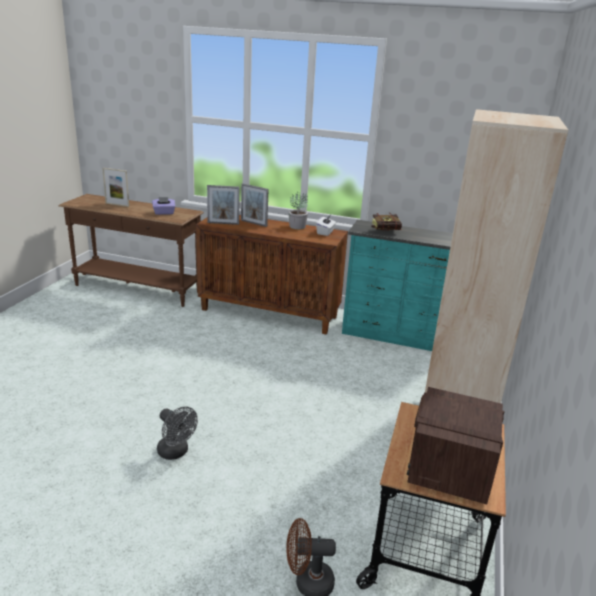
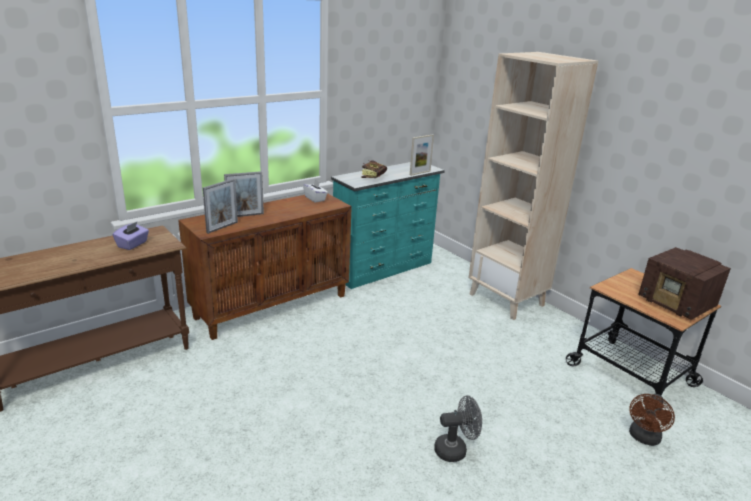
camera: 55 degrees left, 0 degrees up
(117, 204) = (46, 261): picture frame -> picture frame (420, 173)
(297, 226) = (284, 203): potted plant -> none

